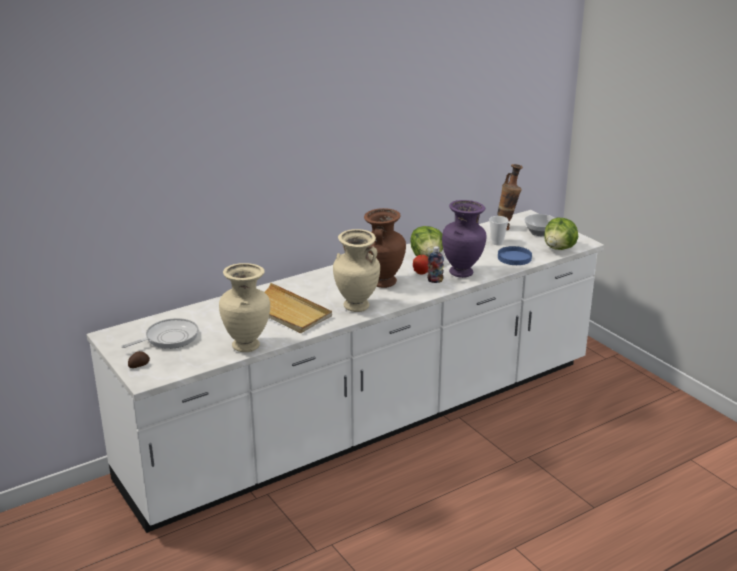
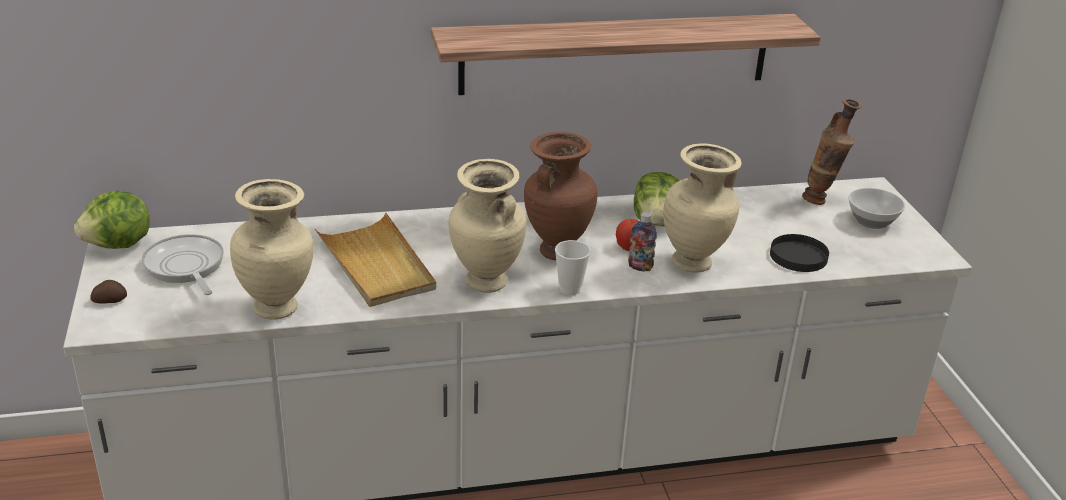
camera: 20 degrees right, 5 degrees up
(169, 338) = (185, 267): frying pan -> frying pan turned 105 degrees counterclockwise
(384, 159) = (615, 53): none -> shelf
(462, 273) = (693, 264): purple vase -> beige vase
(497, 243) = (788, 223): cup -> cup (570, 289)
(514, 258) = (798, 256): blue plate -> black plate
(559, 248) = (887, 257): lettuce -> lettuce (119, 245)

